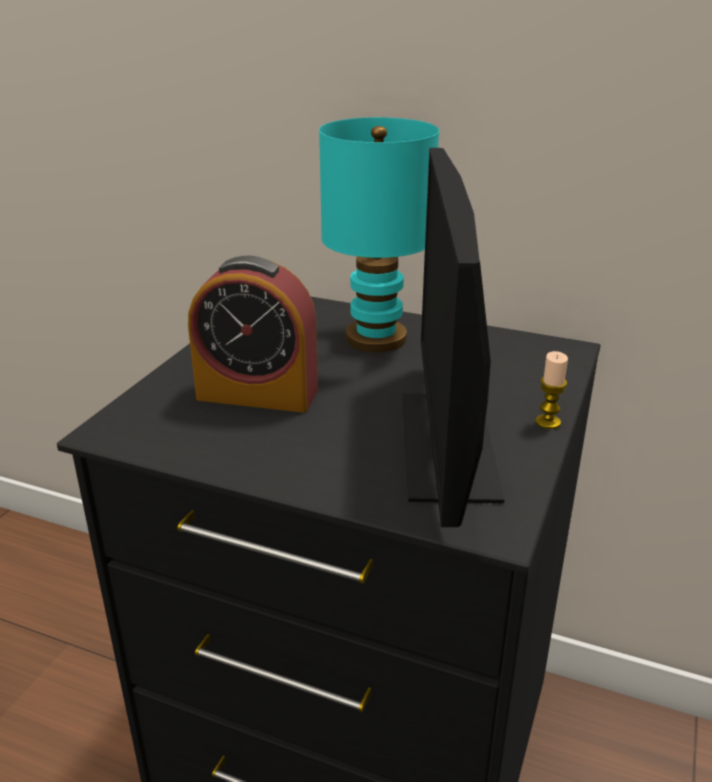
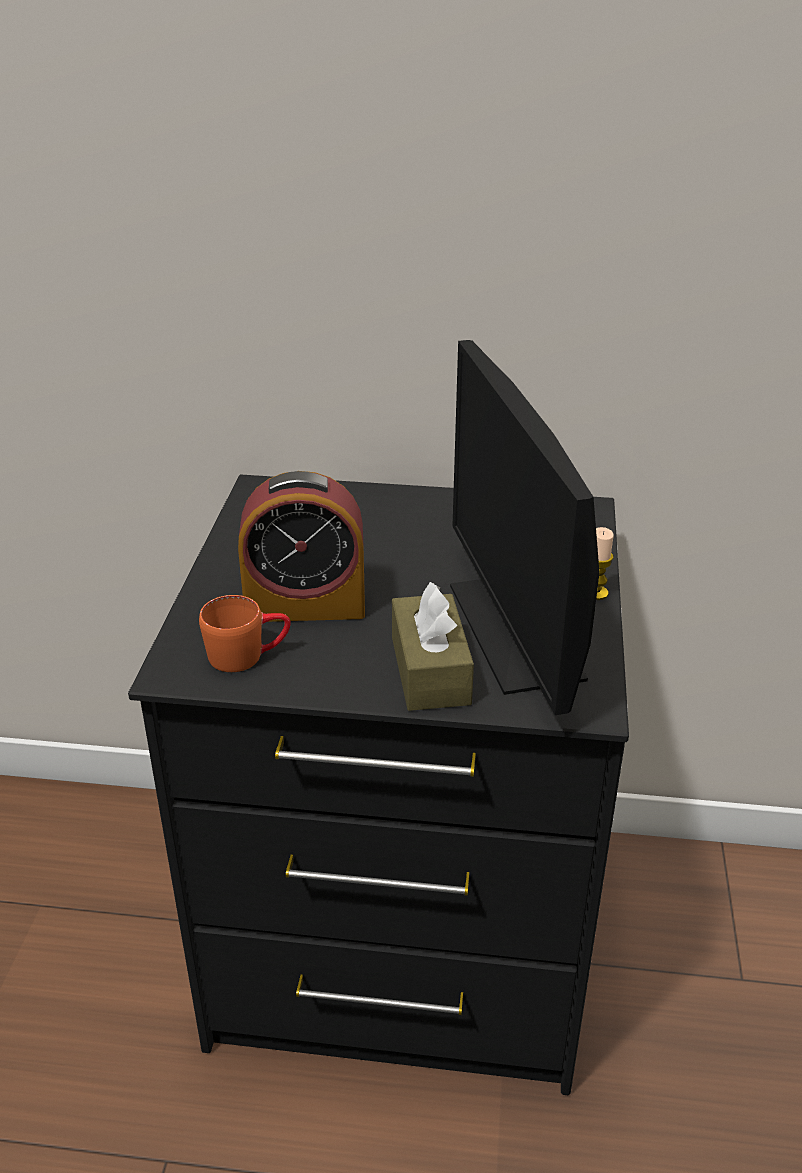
camera: 15 degrees left, 5 degrees up
(181, 427) = (248, 654): none -> orange mug
(344, 467) = (430, 670): none -> brown tissue box
(377, 339) = (395, 523): turquoise table lamp -> none

